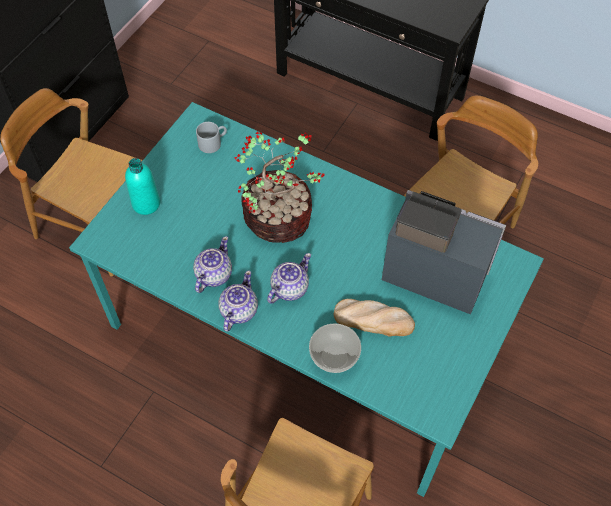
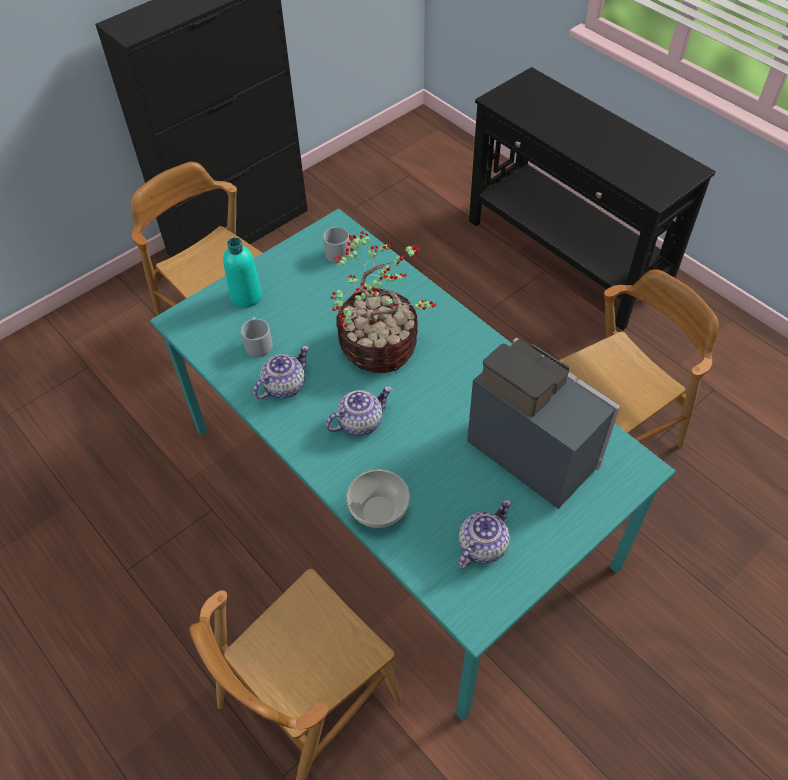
camera: 20 degrees right, 5 degrees down
(174, 243) = (257, 343): none -> grey mug
(238, 311) = (294, 431): teapot -> teapot (481, 546)
(374, 319) = (441, 483): bread -> none

